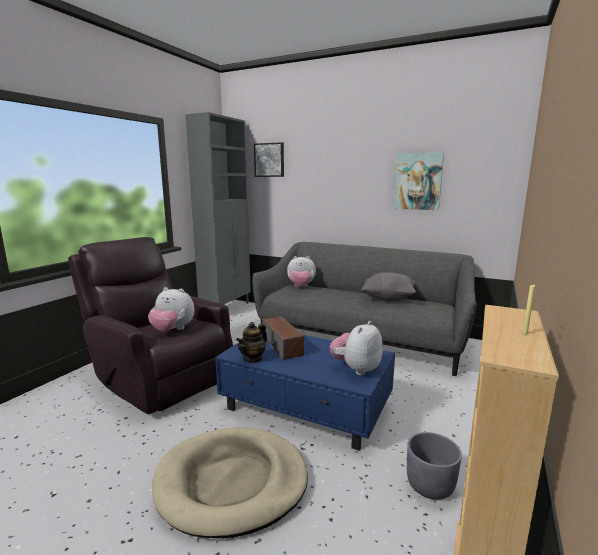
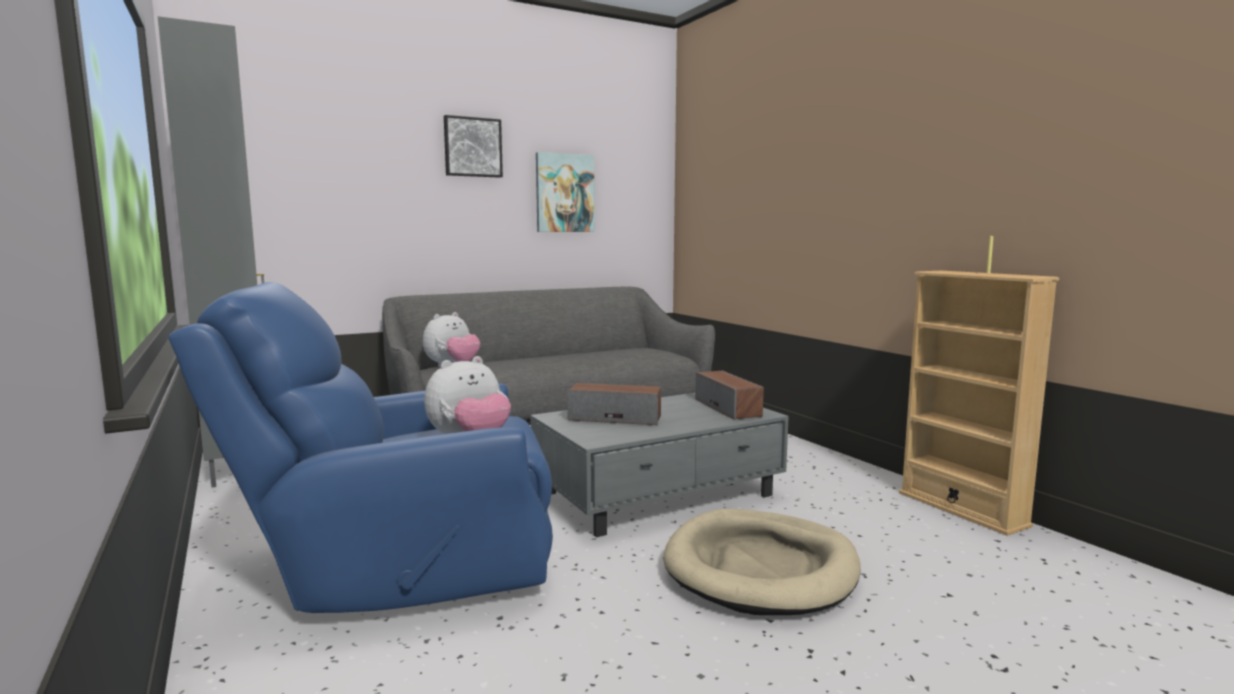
camera: 55 degrees left, 5 degrees down
(158, 376) = (398, 567): brown armchair -> blue armchair
(253, 358) = (628, 435): teapot -> none
(269, 160) = (301, 144): picture -> picture (472, 147)
(307, 407) = (660, 494): blue coffee table -> grey coffee table
(356, 369) = (728, 407): plush toy -> speaker
(388, 298) = (593, 353): grey pillow -> none
(430, 486) = (849, 486): grey planter -> none

